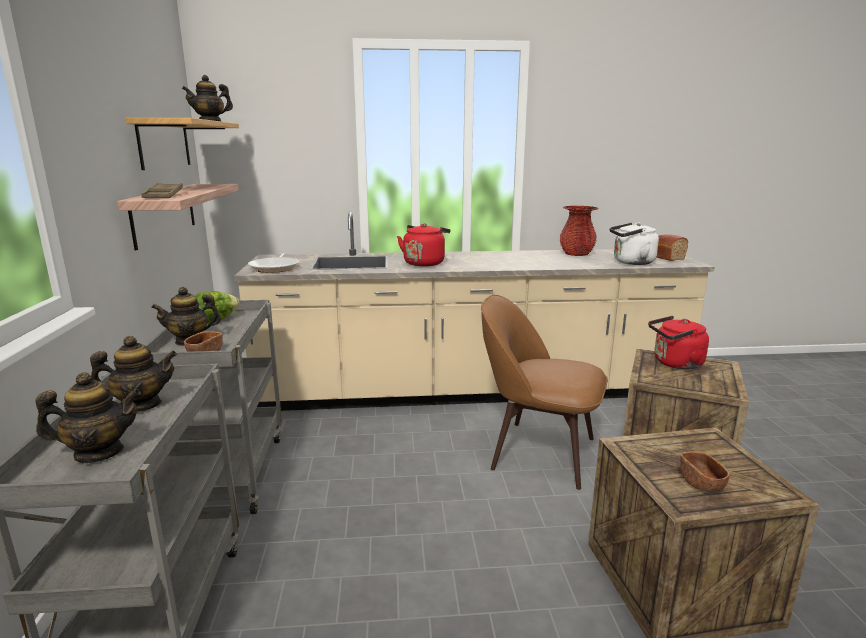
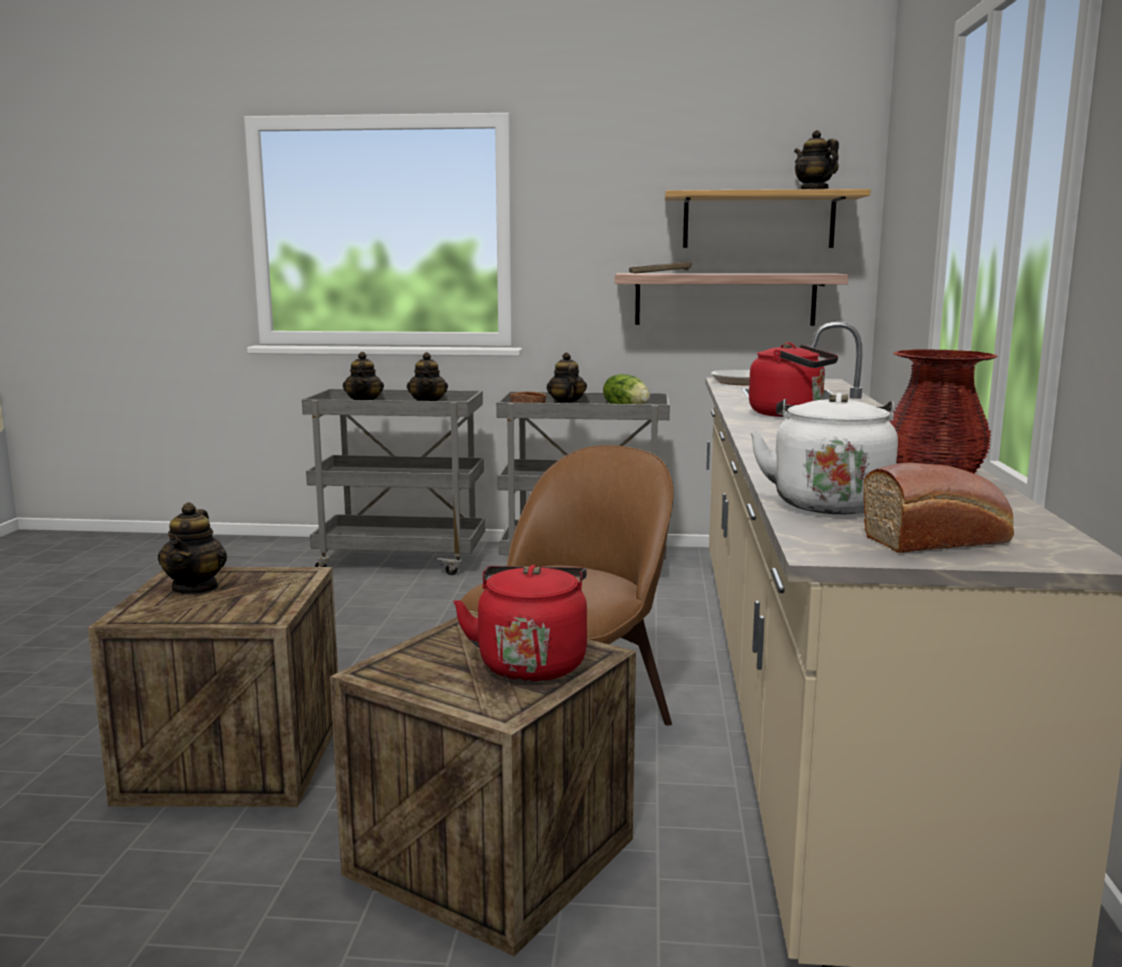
camera: 100 degrees right, 5 degrees down
(701, 483) = (196, 588): brown bowl -> teapot

